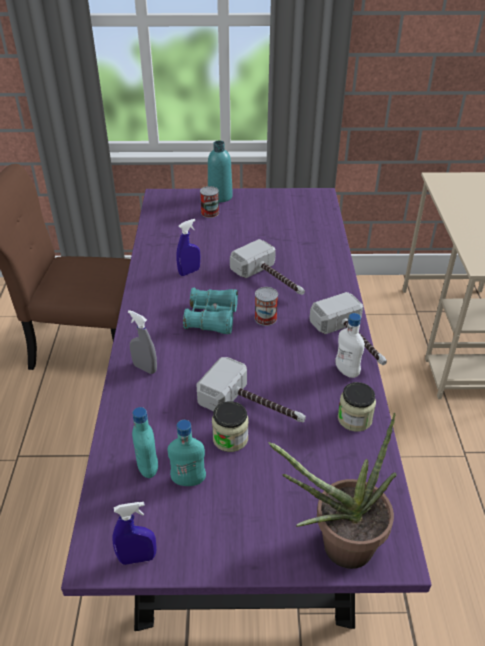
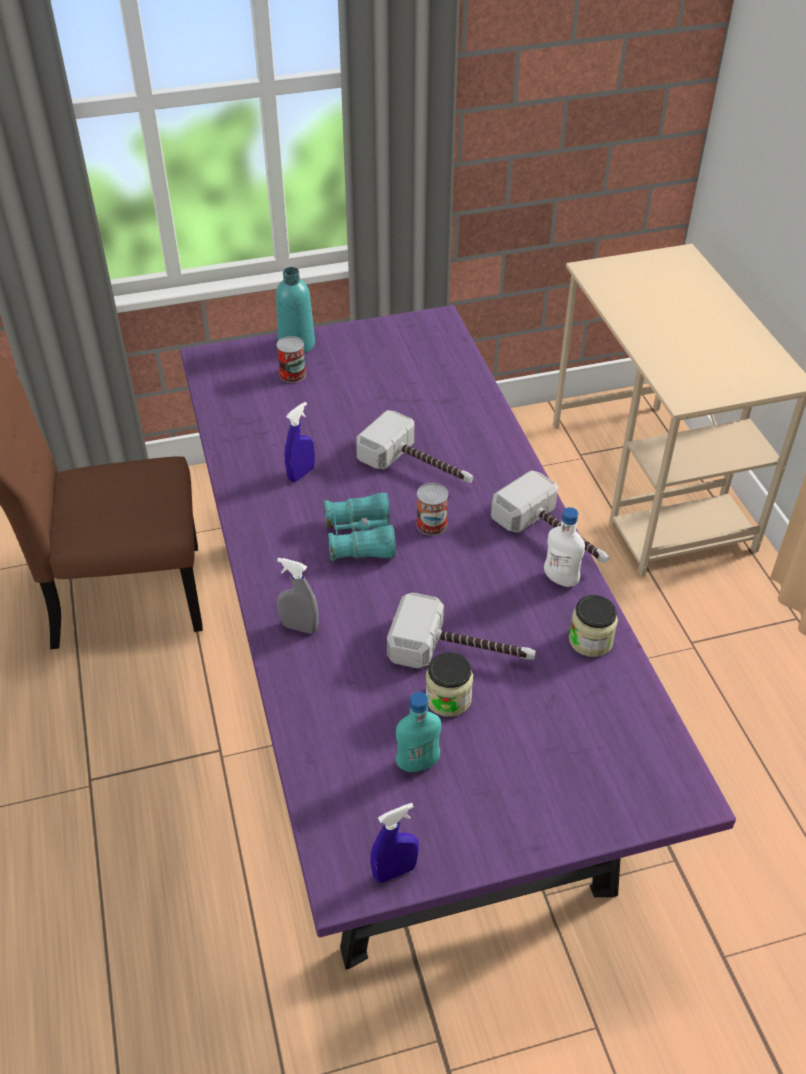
camera: 15 degrees left, 5 degrees up
(148, 468) = (360, 759): turquoise bottle -> none
(336, 548) = (621, 803): potted plant -> none

